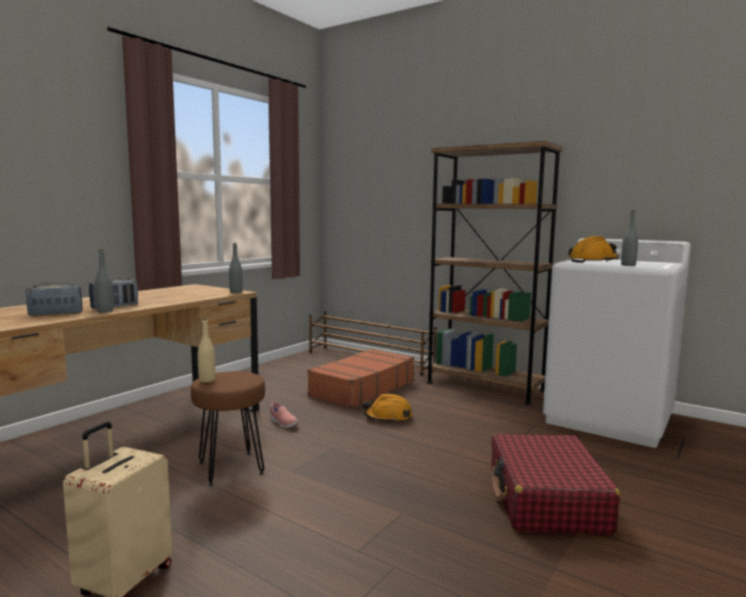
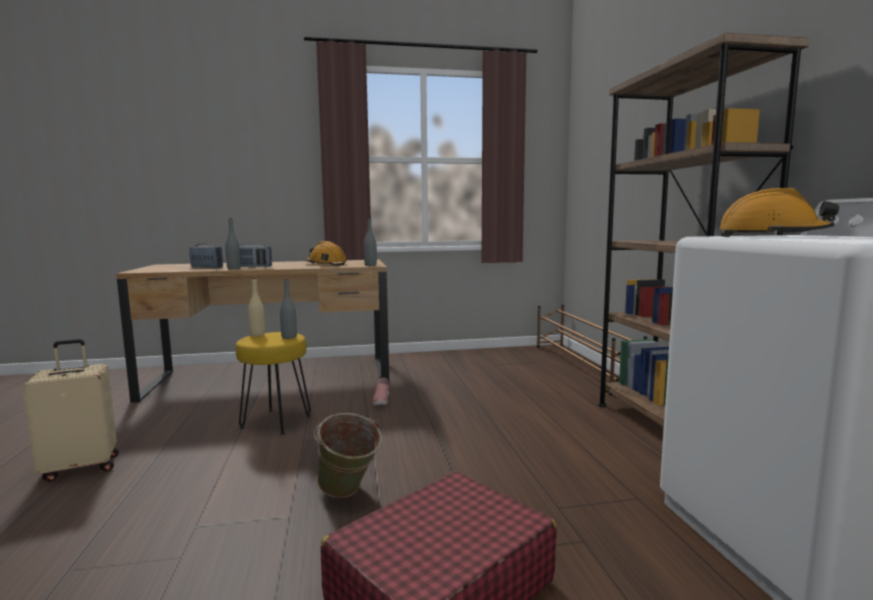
camera: 45 degrees right, 0 degrees up
(230, 468) = (275, 422): brown stool -> yellow stool
(361, 389) = (512, 391): brown suitcase -> none
(388, 417) = (476, 425): orange hard hat -> orange hard hat (326, 264)
(407, 485) = (348, 494): none -> green bucket
(628, 265) = (796, 239): grey bottle -> grey bottle (289, 337)

